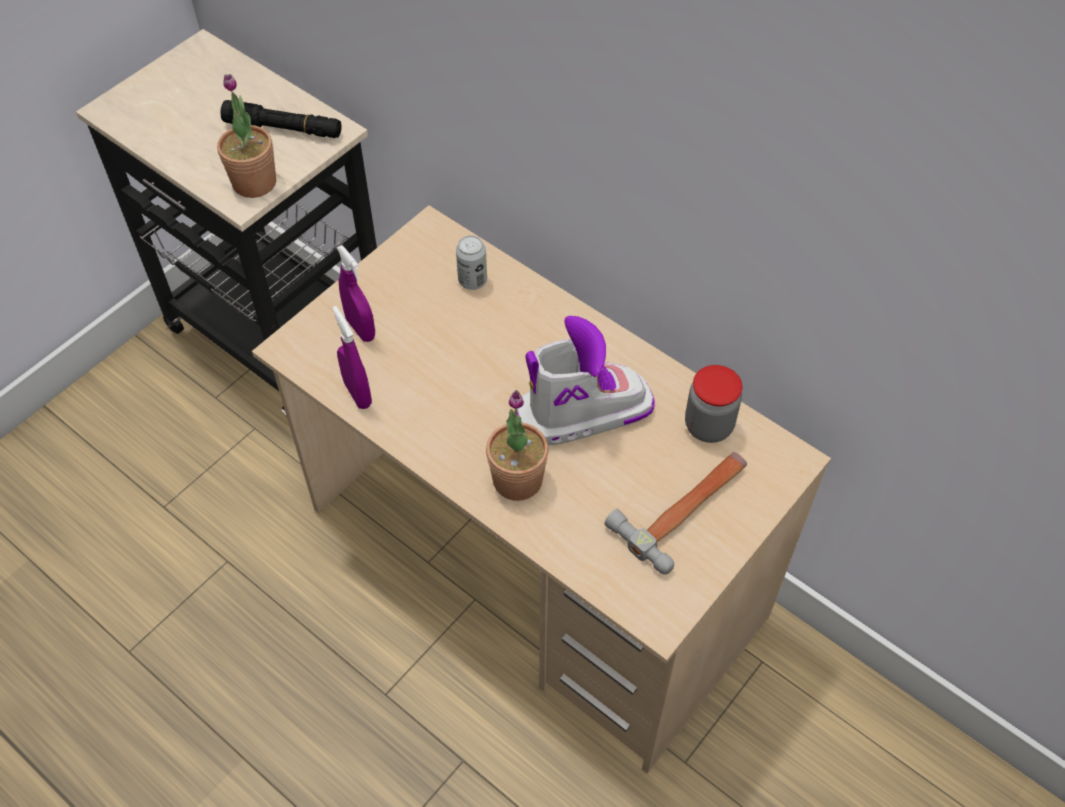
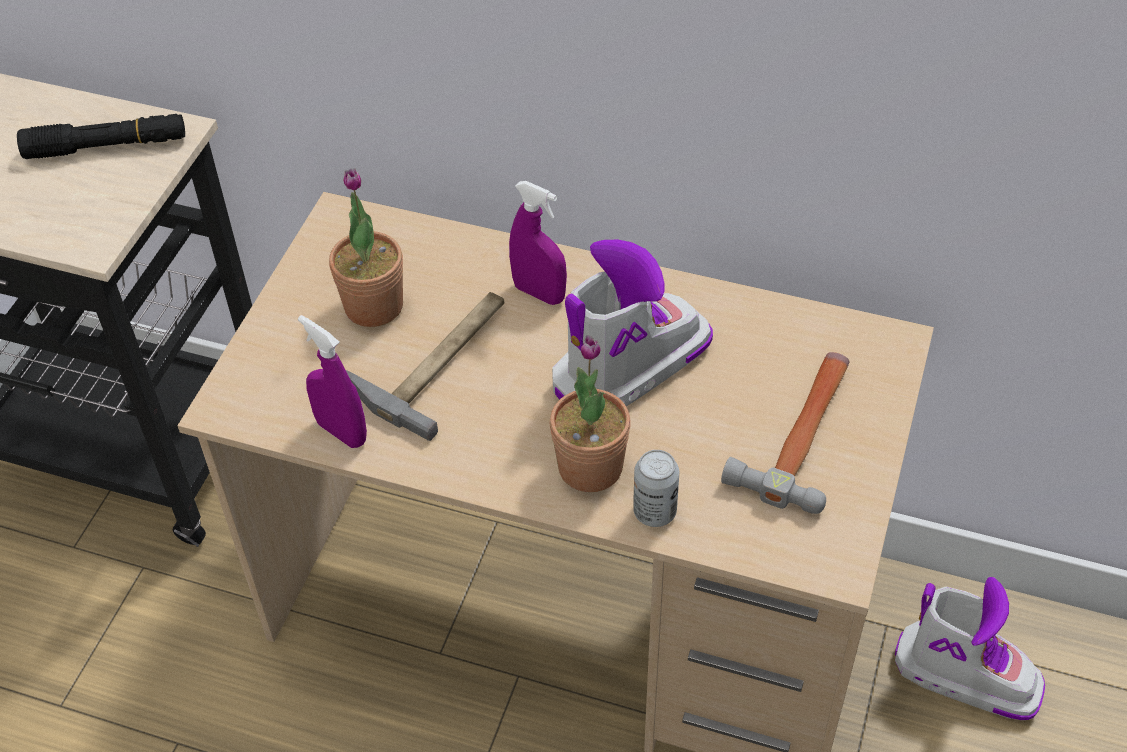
camera: 20 degrees left, 5 degrees down
(254, 183) = (99, 218): potted plant -> potted plant (374, 306)
(360, 328) = (308, 356): purple spray bottle -> purple spray bottle (539, 293)
(450, 360) = (439, 358): none -> hammer
(472, 281) = (421, 260): can -> can (654, 512)
(708, 426) = (781, 336): jar -> none
(806, 721) = (966, 674): none -> boot

